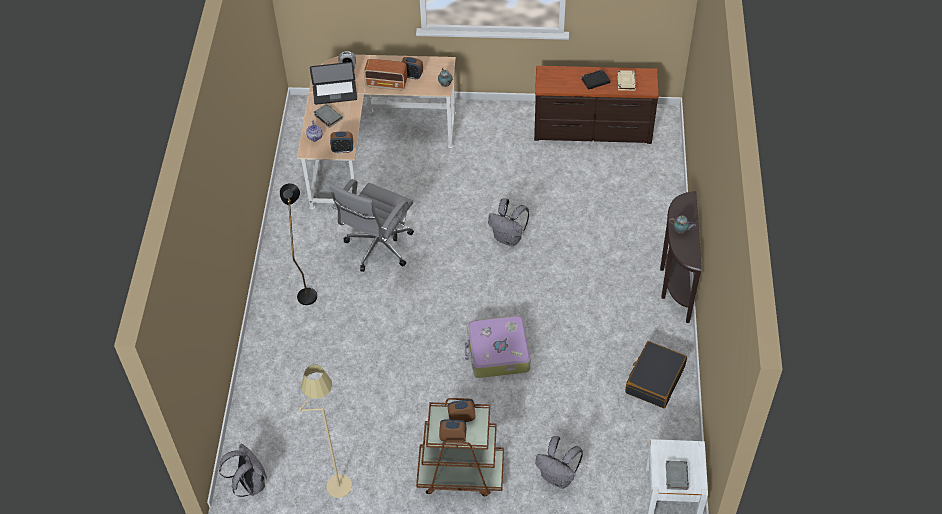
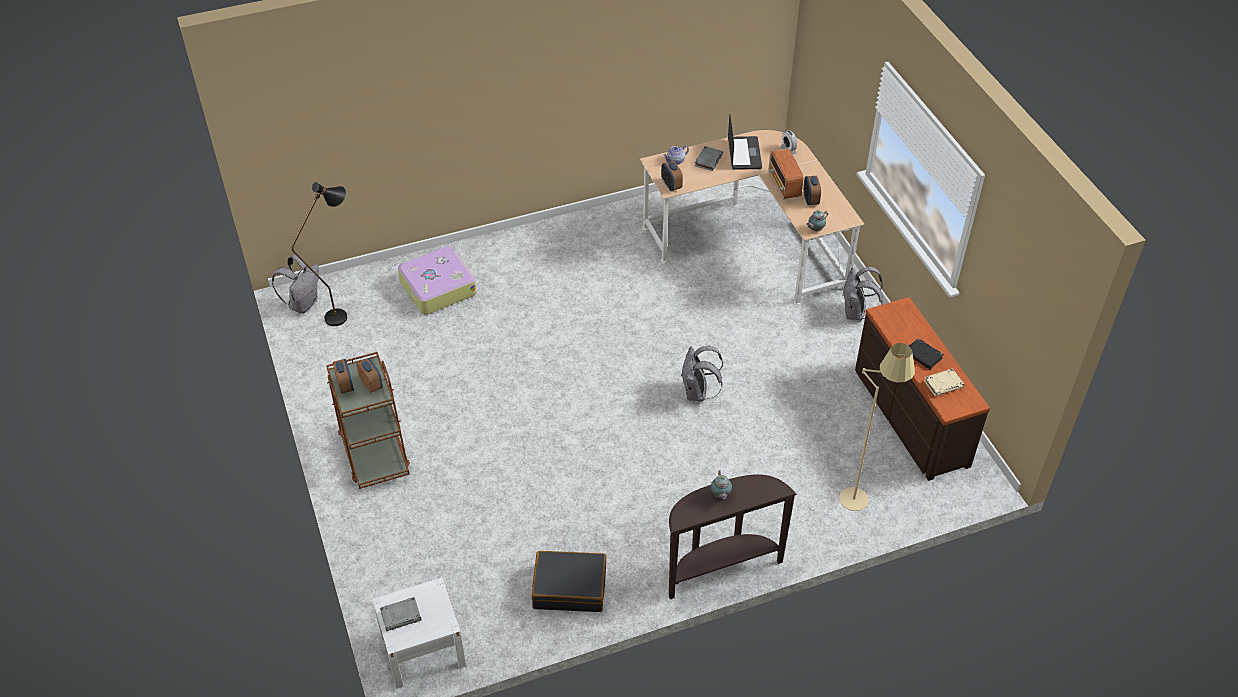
camera: 65 degrees right, 5 degrees down
(306, 290) = (539, 261): black floor lamp -> black floor lamp (344, 314)
(335, 93) = (744, 154): laptop -> laptop turned 150 degrees counterclockwise
(335, 476) = (334, 359): beige floor lamp -> beige floor lamp (862, 491)
(377, 248) = (621, 293): grey office chair -> none
(497, 353) = (537, 434): suitcase -> suitcase (437, 288)
(558, 477) = (401, 536): grey backpack -> grey backpack (856, 313)

